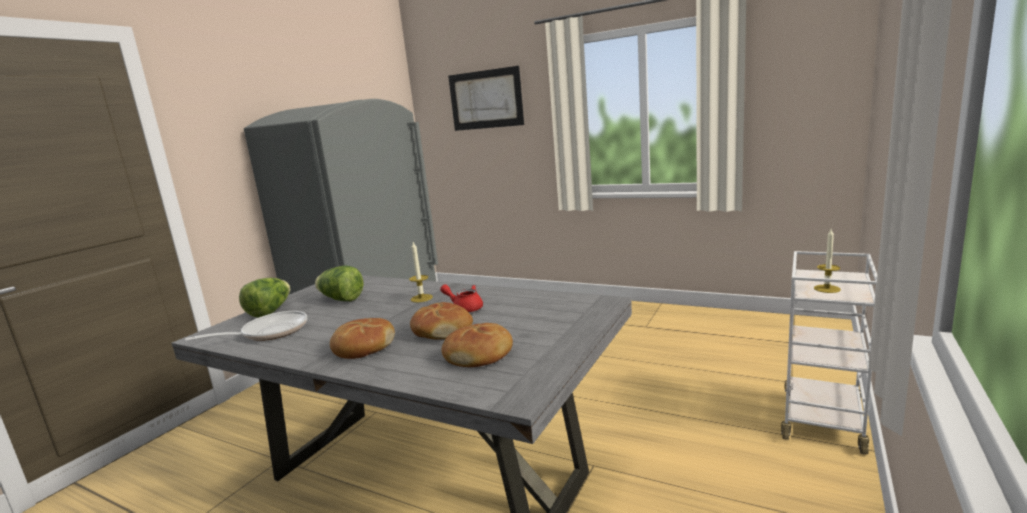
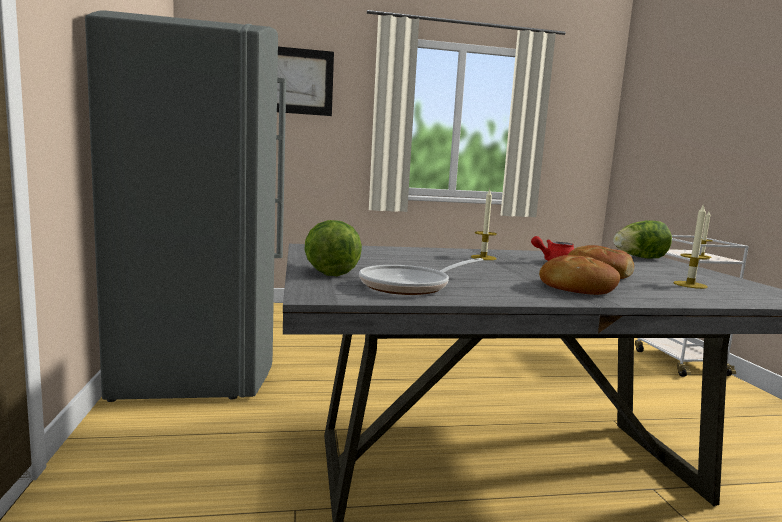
camera: 40 degrees left, 5 degrees down
(269, 332) = (411, 286): frying pan -> frying pan turned 150 degrees counterclockwise
(341, 299) = (390, 260): lettuce -> lettuce (639, 258)
(480, 355) = (690, 285): bread -> candle

